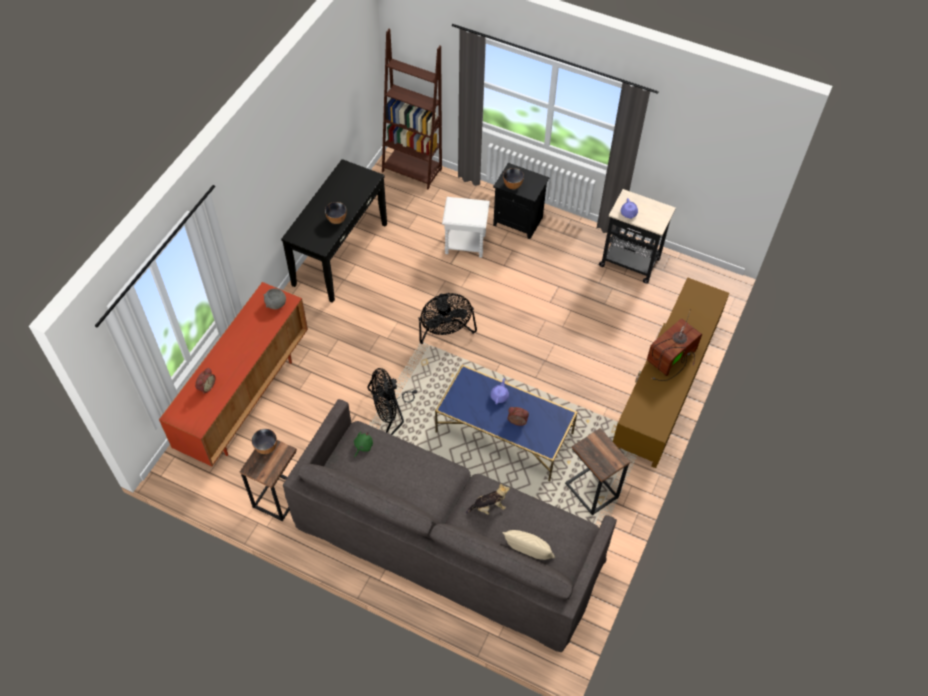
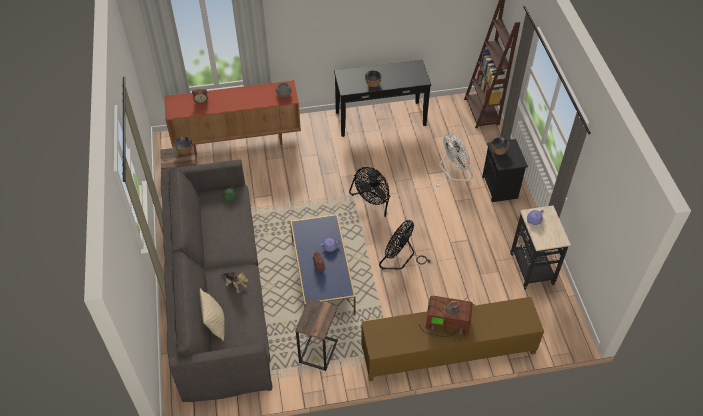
camera: 55 degrees right, 5 degrees down
(390, 410) = (289, 209): black fan -> black fan (403, 257)
(465, 244) = (451, 171): white side table -> white fan

